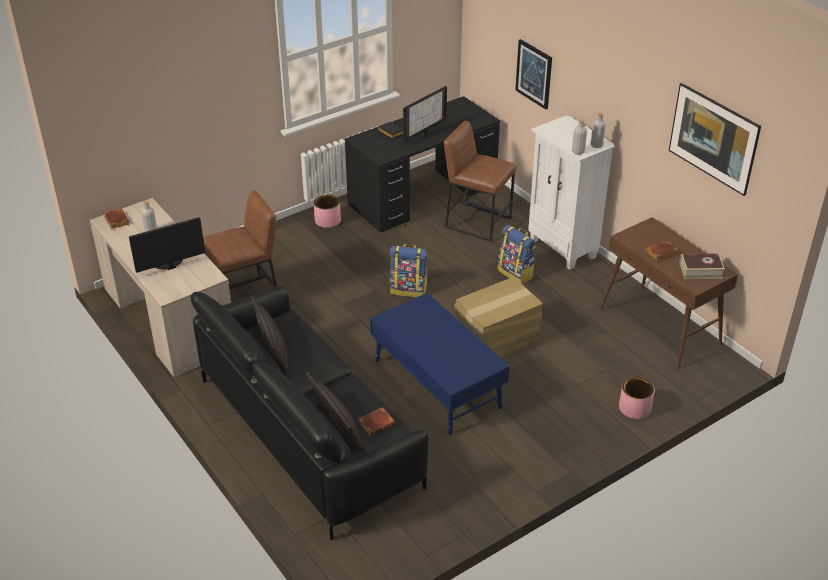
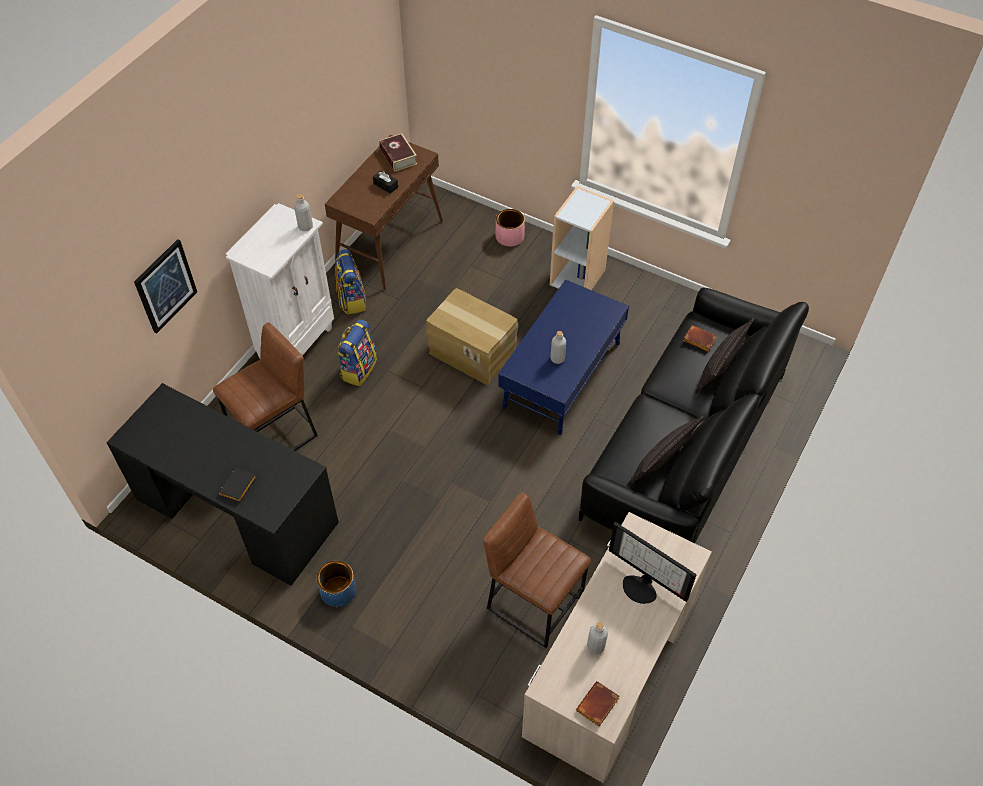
camera: 115 degrees left, 15 degrees up
(328, 221) = (338, 591): pink planter -> blue planter
(409, 289) = (433, 451): backpack -> backpack (351, 299)
(430, 137) = (233, 439): monitor -> none
(477, 222) = (275, 434): brown chair -> brown chair turned 135 degrees counterclockwise
(553, 439) = (578, 277): none -> bookcase
(596, 145) = (284, 216): grey bottle -> grey bottle (557, 359)
(661, 254) = (385, 185): brown book -> black tissue box
(710, 155) = (339, 87): picture -> none

